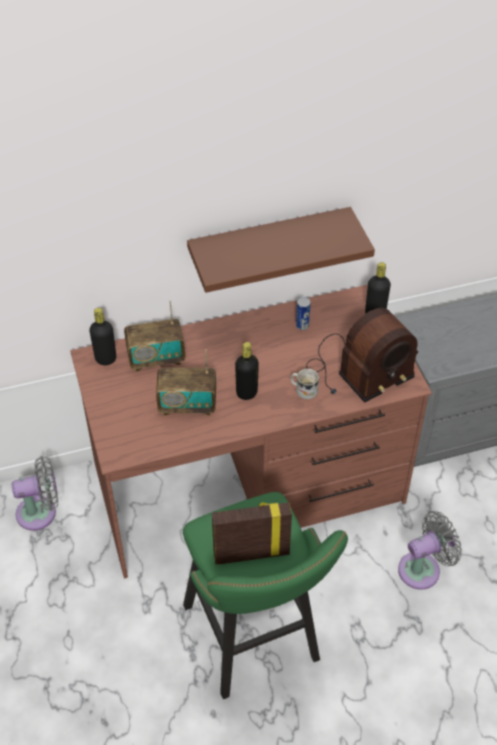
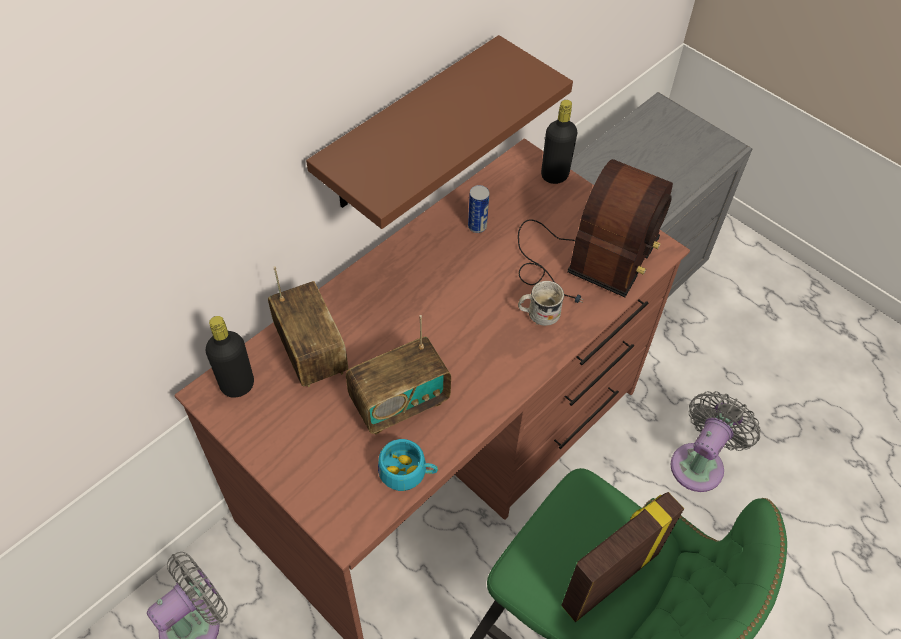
camera: 30 degrees left, 5 degrees up
(156, 358) = (311, 353): radio -> radio turned 75 degrees counterclockwise
(167, 442) = (408, 472): none -> turquoise cup
(246, 393) = (468, 349): black bottle -> none

